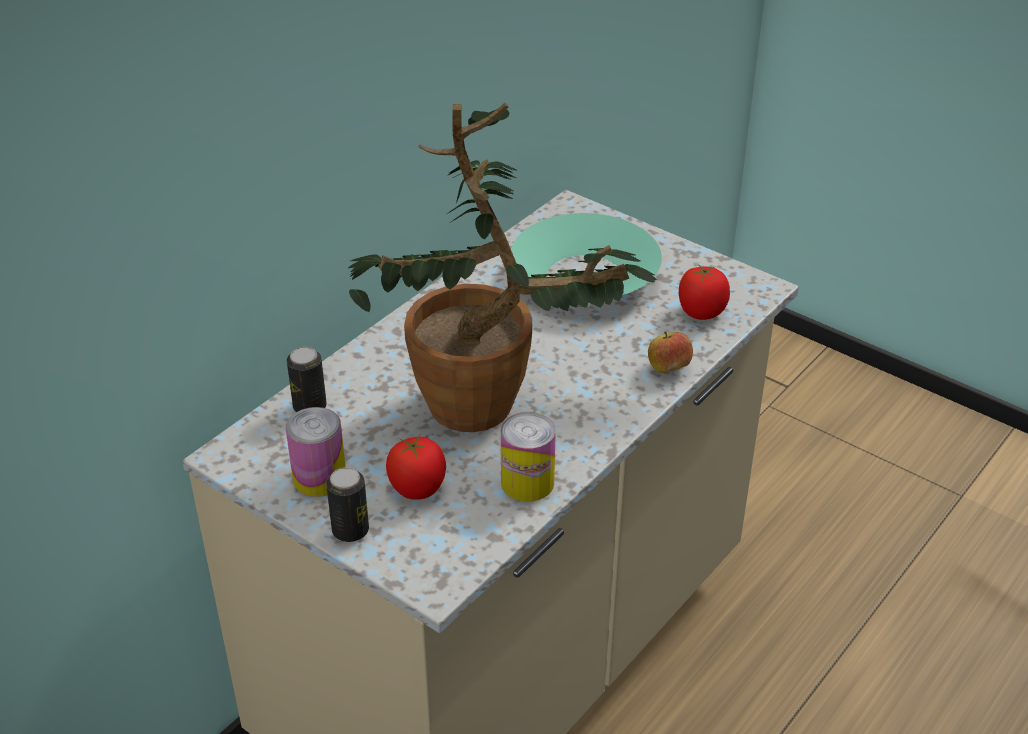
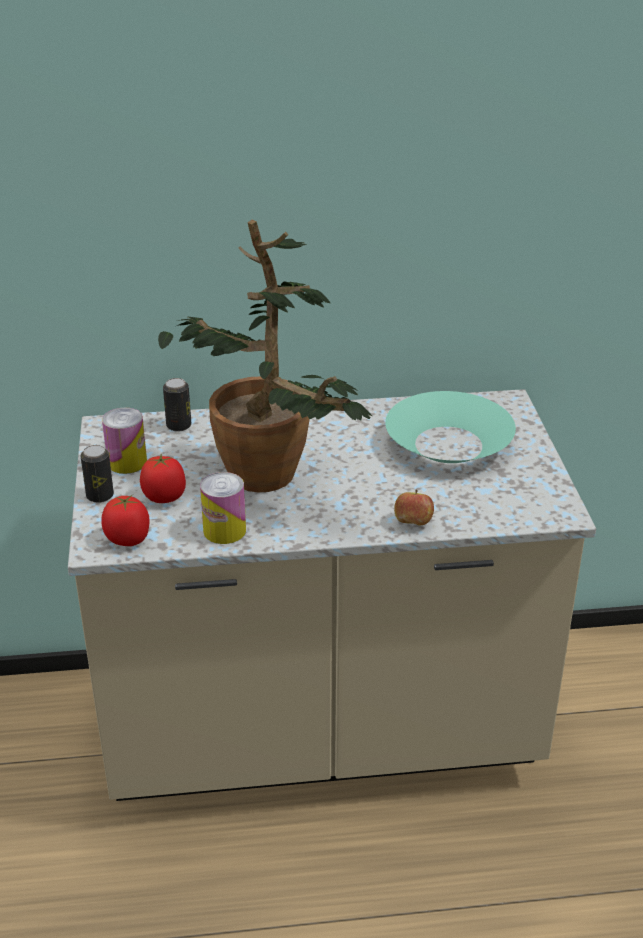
camera: 45 degrees right, 5 degrees down
(702, 312) = (493, 505): tomato -> tomato (128, 539)

